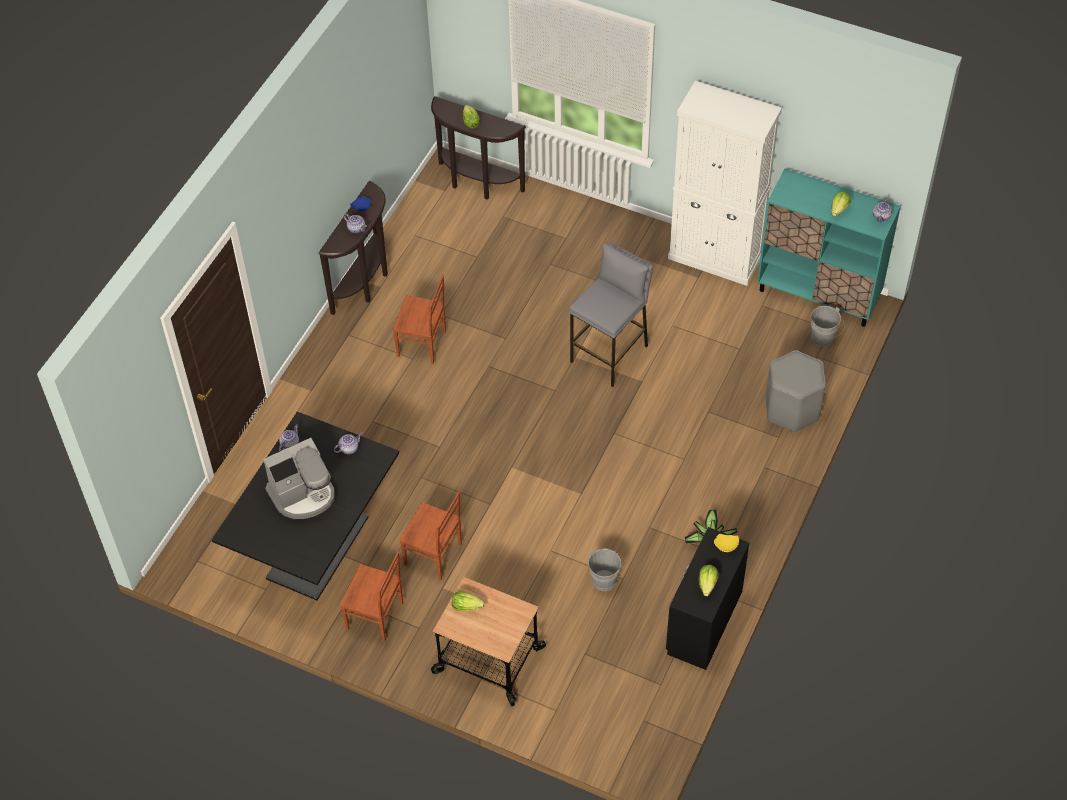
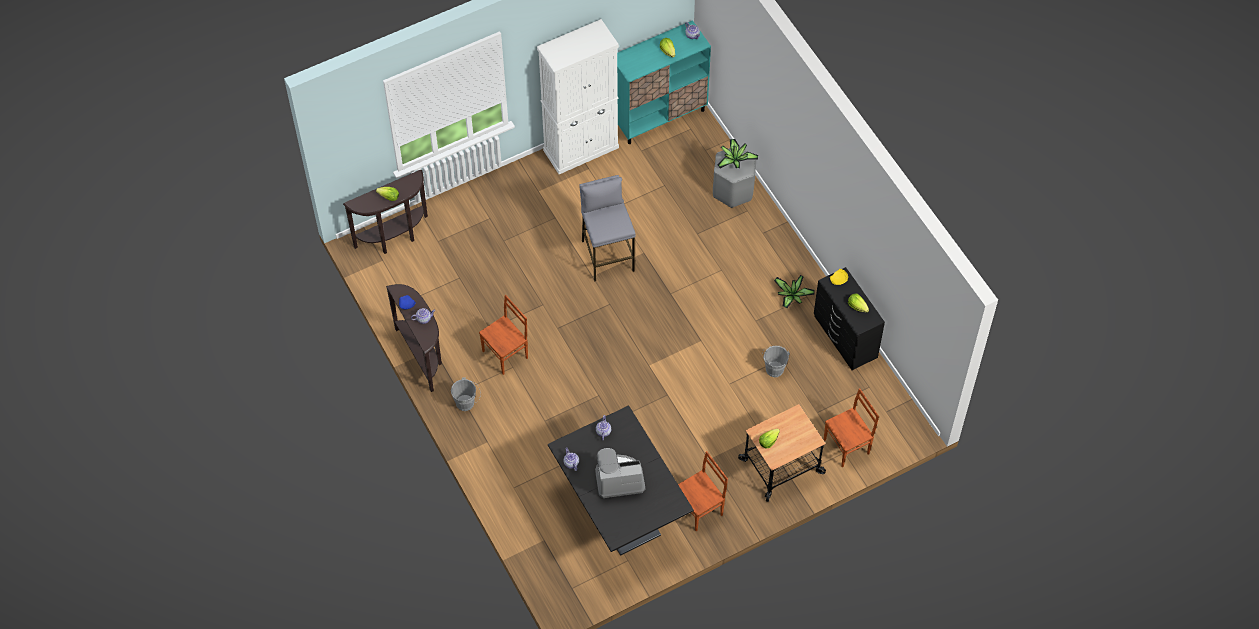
camera: 55 degrees left, 5 degrees up
(303, 495) = (618, 478): coffee machine -> coffee machine turned 105 degrees counterclockwise
(433, 555) = (680, 449): brown chair -> brown chair (847, 446)
(802, 370) = (735, 159): none -> potted plant
(824, 339) = (695, 137): grey bucket -> grey bucket (467, 403)

